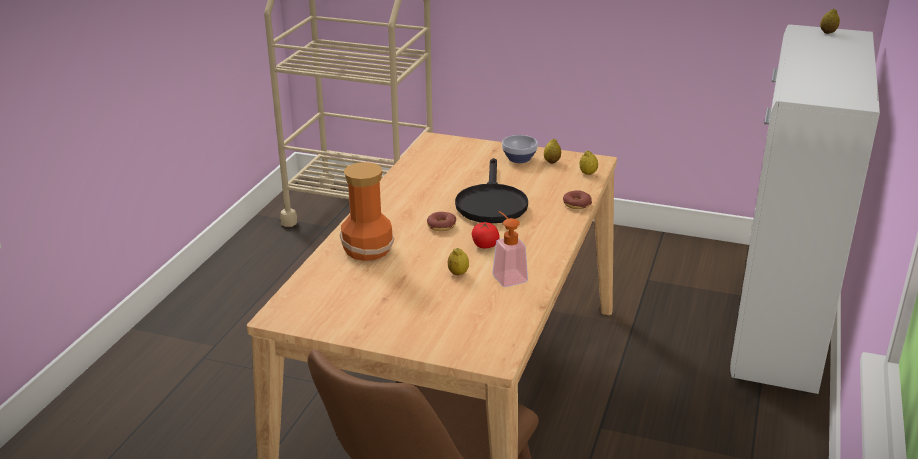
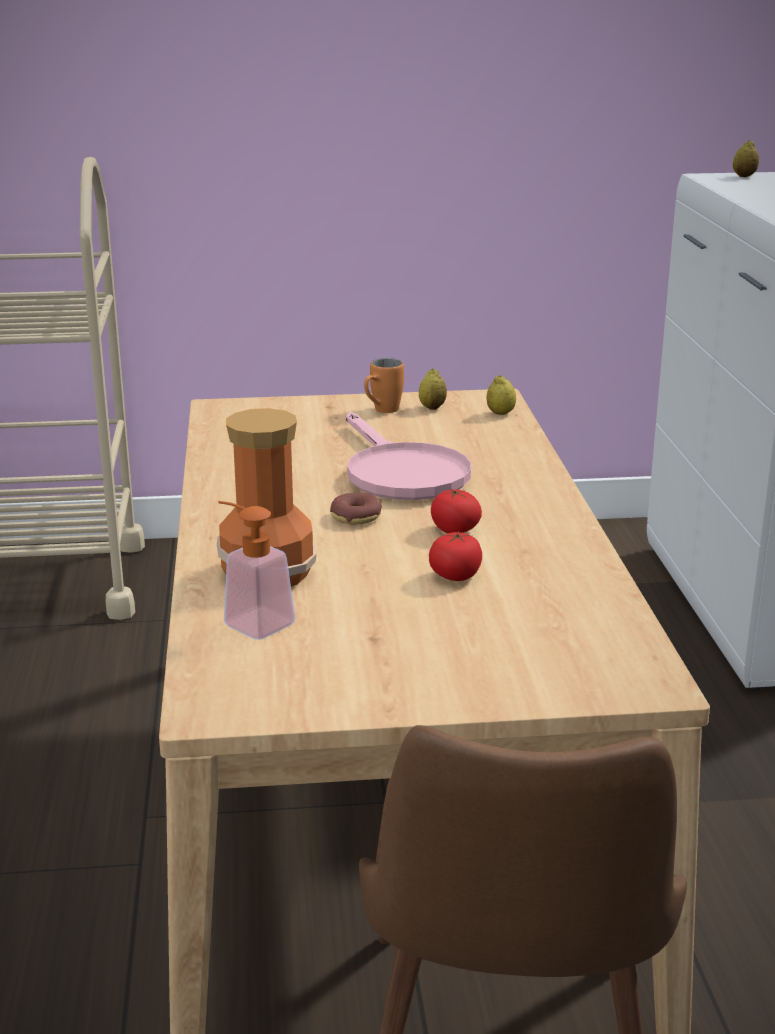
camera: 25 degrees left, 5 degrees down
(458, 273) = (455, 576): lemon -> tomato
(491, 203) = (400, 473): black frying pan -> pink frying pan
(507, 276) = (535, 564): soap dispenser -> soap dispenser (251, 621)
(520, 159) = (381, 411): bowl -> orange mug
(576, 204) = (529, 453): donut -> none

